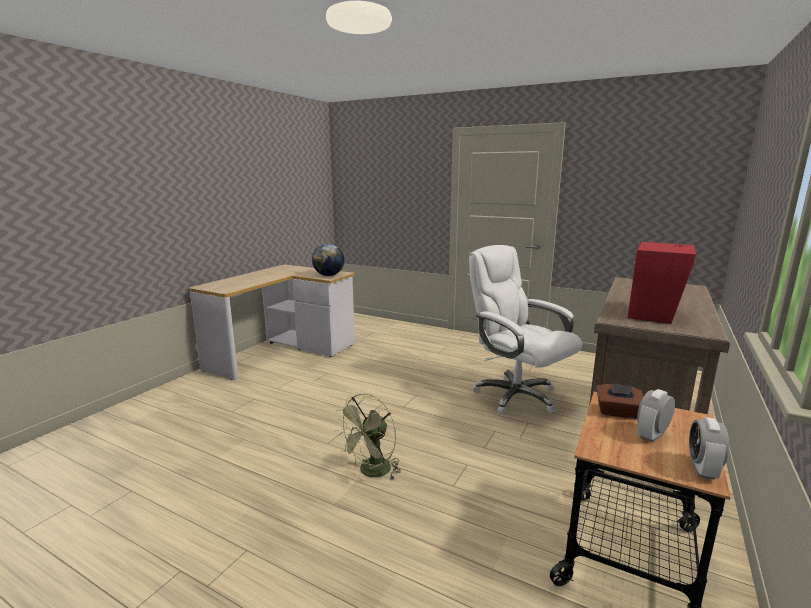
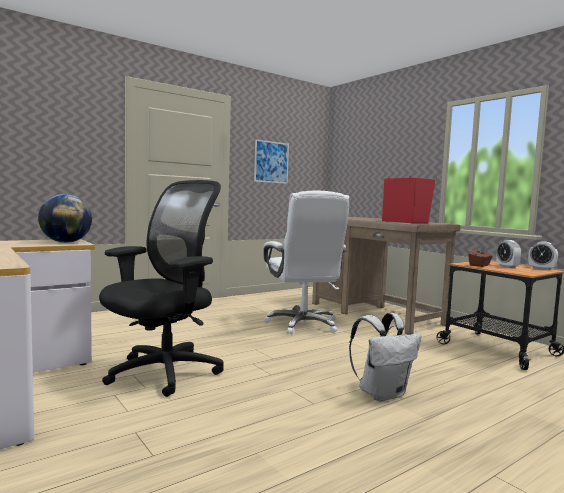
camera: 65 degrees left, 10 degrees down
(333, 380) = (160, 375): none -> black office chair
(371, 472) = (382, 394): green fan -> white backpack
(517, 397) = (302, 323): white office chair -> white office chair turned 90 degrees counterclockwise
(623, 196) = (271, 162): none -> picture

